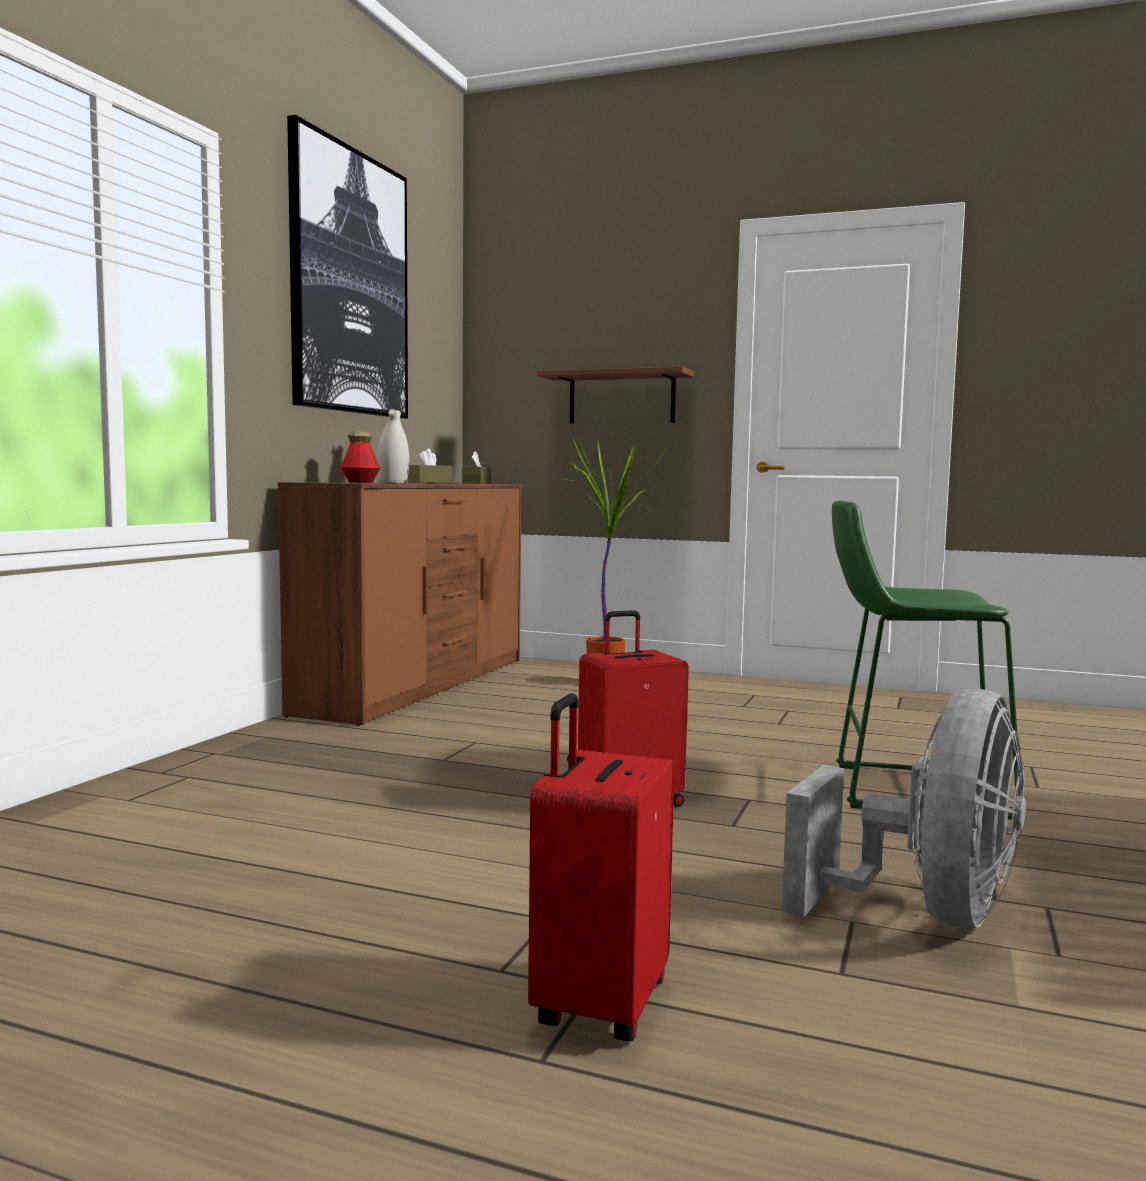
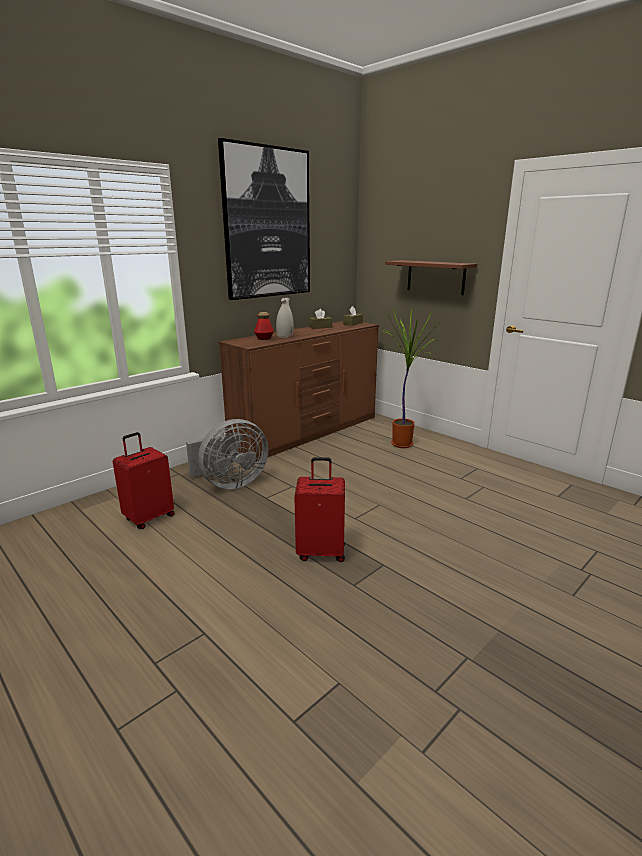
camera: 25 degrees right, 15 degrees up
(597, 1004) = (170, 701): red suitcase -> red suitcase (149, 517)
(909, 790) = (484, 578): green stool -> none
(928, 914) = (384, 691): grey fan -> grey fan (230, 483)

